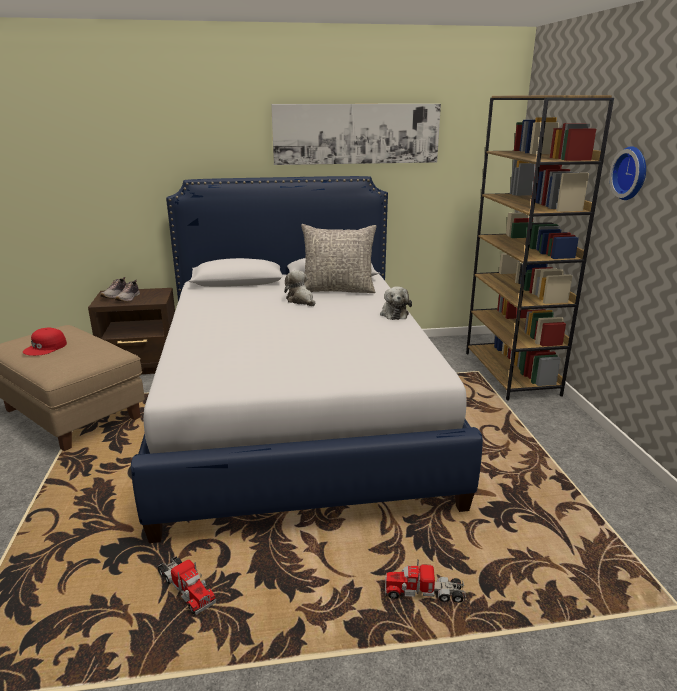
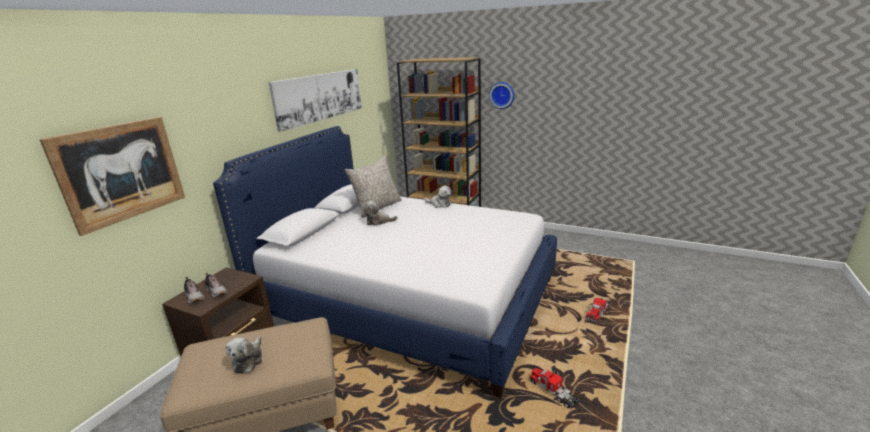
camera: 55 degrees left, 0 degrees up
(46, 347) = (249, 360): red cap -> plush toy
(88, 163) = (121, 172): none -> picture
(185, 588) = (553, 391): toy truck -> toy truck turned 120 degrees counterclockwise

